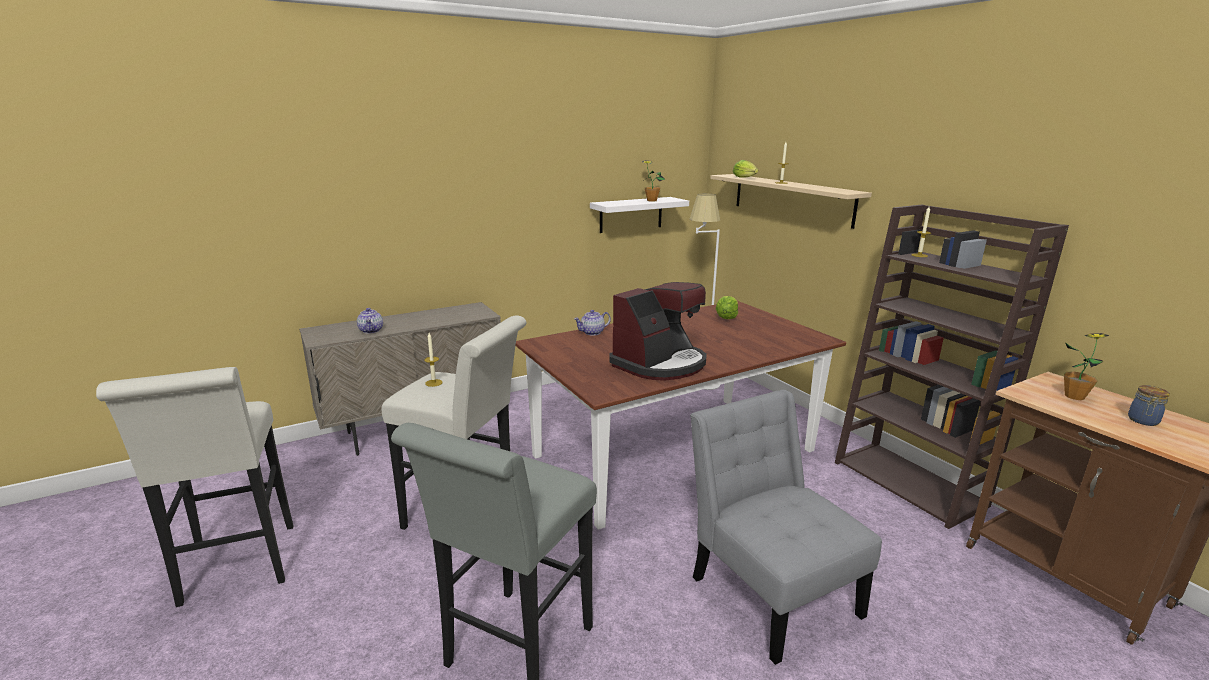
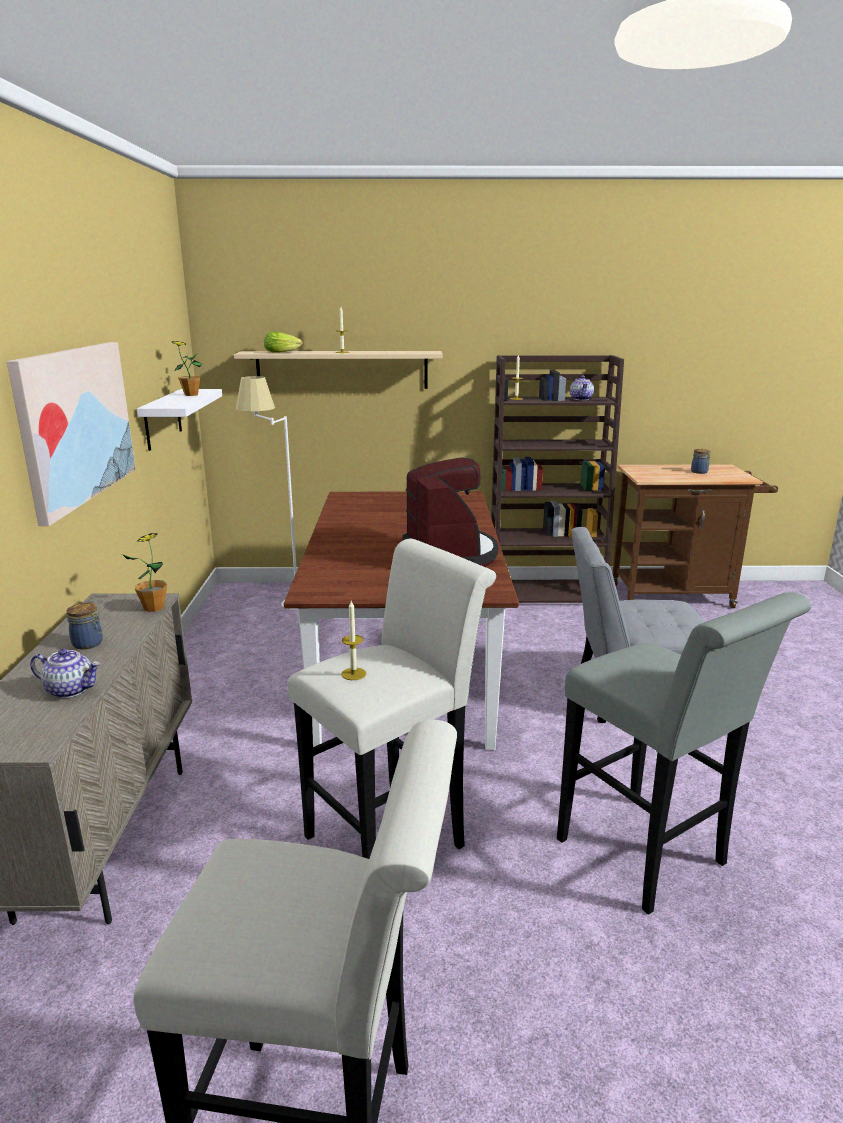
camera: 60 degrees left, 0 degrees up
(421, 319) = (89, 644): none -> jar
(502, 202) = (75, 424): none -> picture
(592, 332) = (322, 561): teapot -> teapot (581, 399)
(726, 318) = (370, 506): lettuce -> none
(1074, 396) = (659, 472): potted plant -> potted plant (154, 608)

